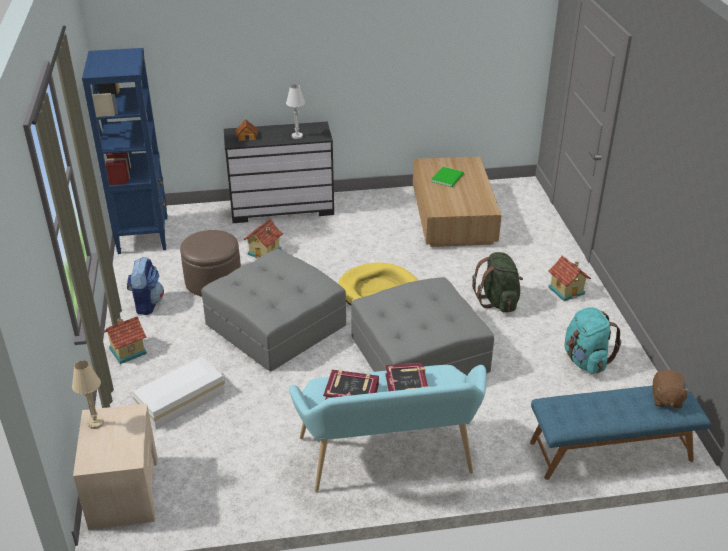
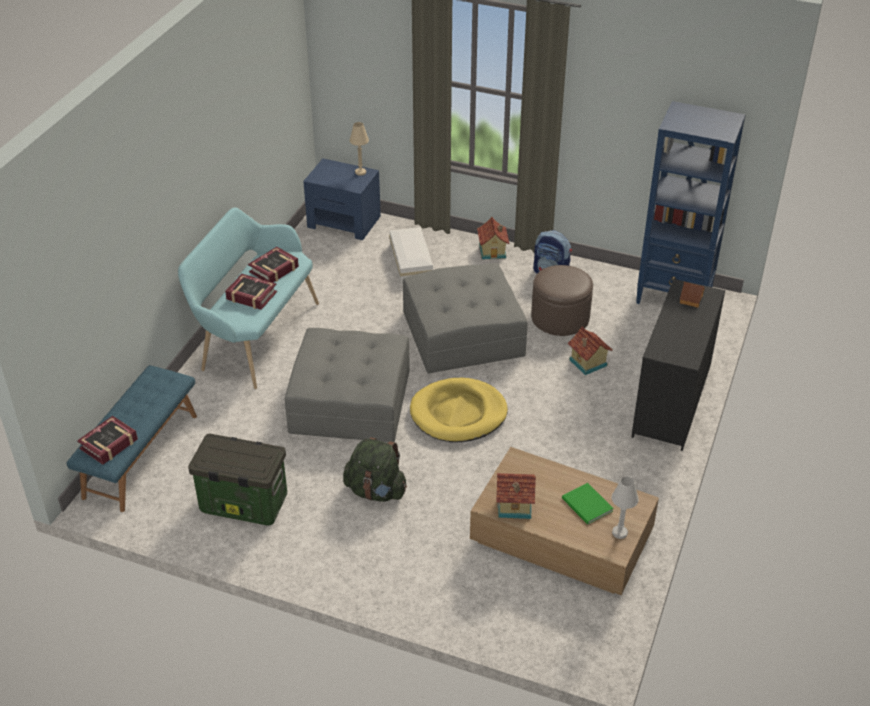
camera: 120 degrees right, 5 degrees up
(124, 491) = (344, 222): beige nightstand -> blue nightstand
(297, 136) = (670, 334): white table lamp -> white table lamp (619, 533)
(567, 290) = (348, 557): toy house -> toy house (514, 506)
(585, 360) = (242, 504): turquoise backpack -> storage box
(666, 399) = (109, 444): brown plush toy -> book

